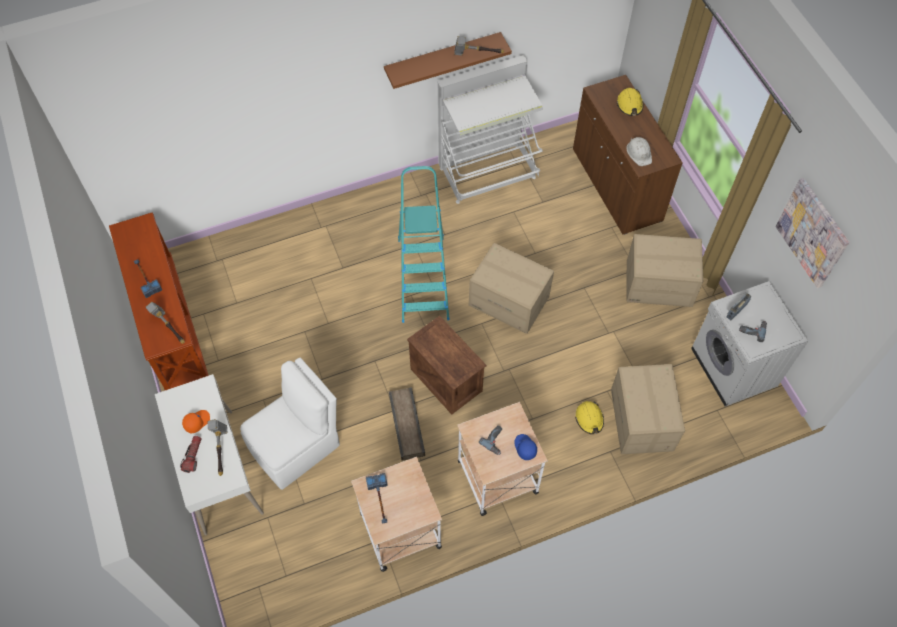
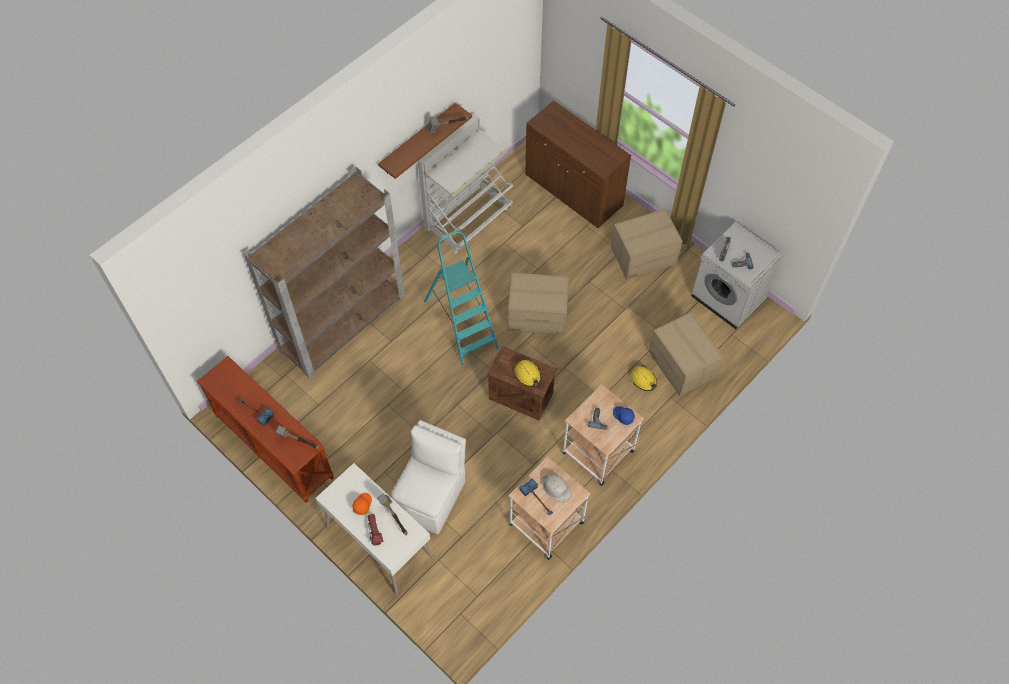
camera: 25 degrees left, 0 degrees up
(305, 230) = (343, 323): none -> brown bookcase
(405, 426) = (508, 444): crate -> none
(629, 105) = (569, 124): yellow hard hat -> yellow hard hat (528, 375)
(639, 153) = (595, 159): white hard hat -> white hard hat (556, 488)
(812, 233) = (762, 174): picture -> none

